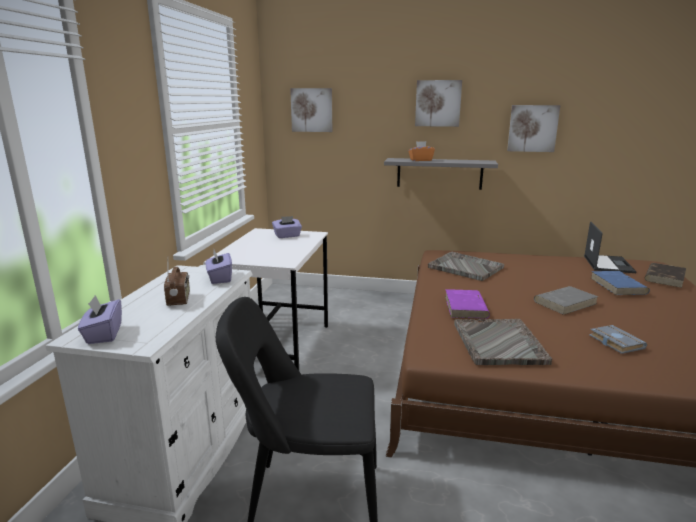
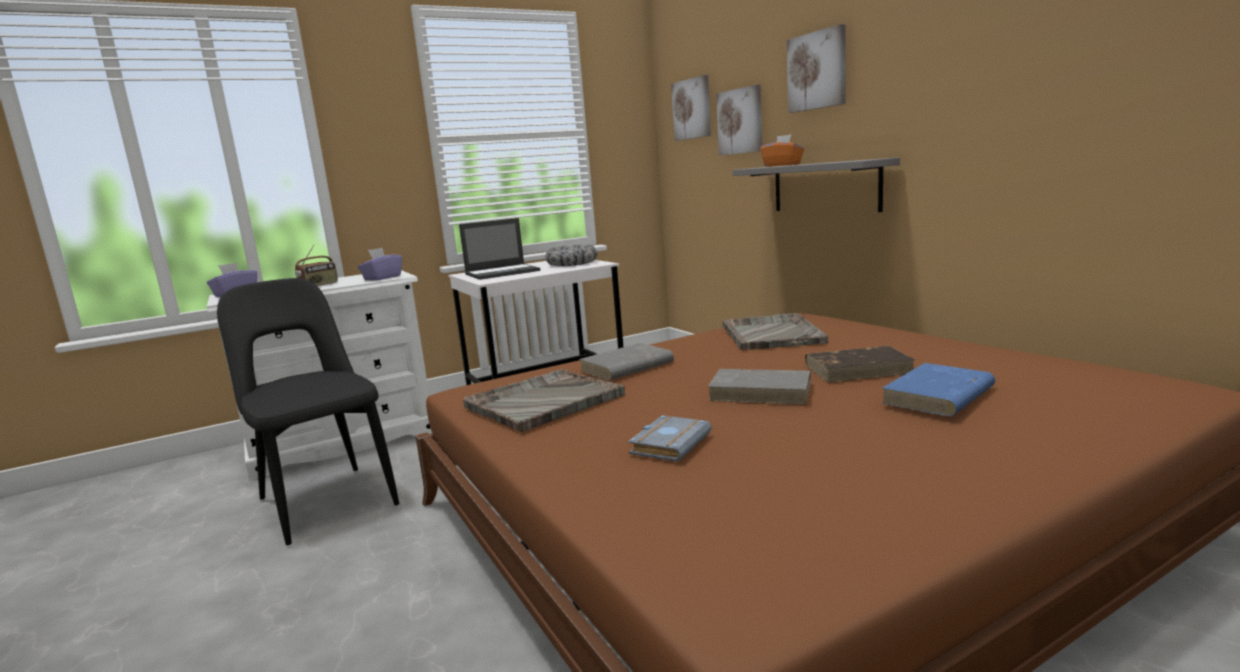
camera: 50 degrees right, 5 degrees down
(287, 236) = (572, 263): purple tissue box -> bowl
(466, 307) = (626, 367): purple book -> grey book
(532, 128) = (955, 88): picture -> picture (740, 121)
(608, 264) = (1043, 368): laptop -> laptop (503, 272)
(664, 277) = (1110, 408): brown book -> brown book (858, 369)

